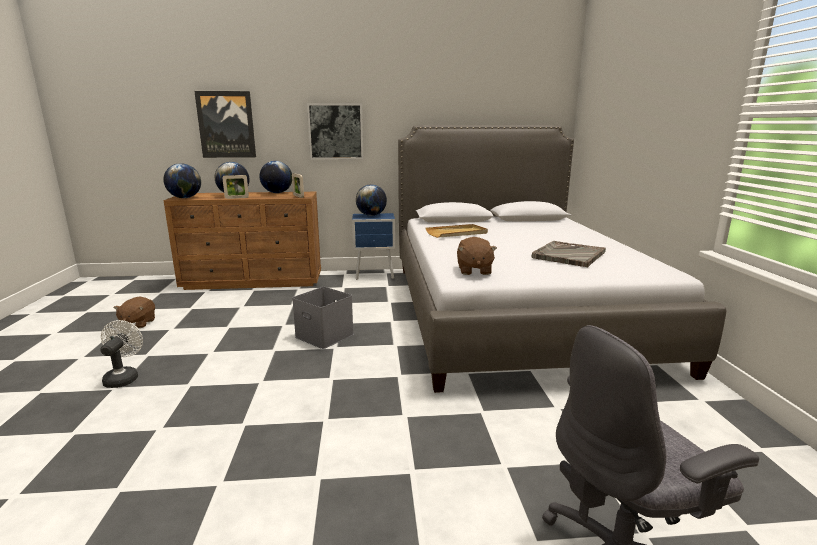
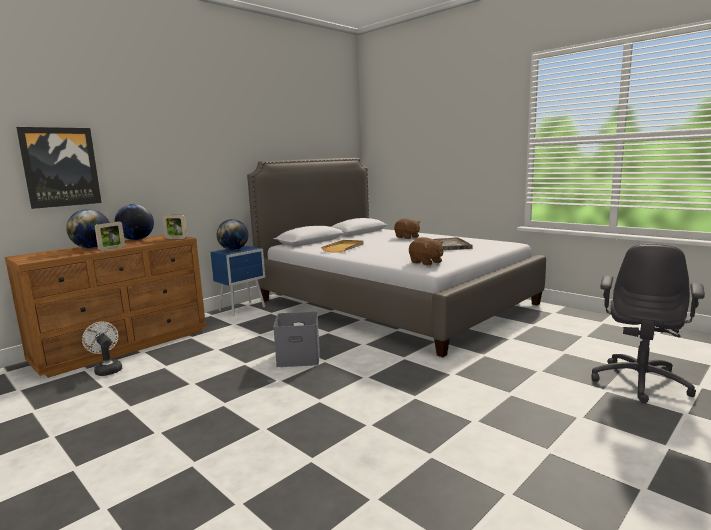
camera: 40 degrees left, 5 degrees down
(123, 377) = (180, 454): white fan -> white fan (107, 369)
(137, 323) = (69, 419): brown plush toy -> brown plush toy (407, 237)
(185, 198) = (40, 259): globe -> none
(336, 131) = (185, 169): picture -> none

